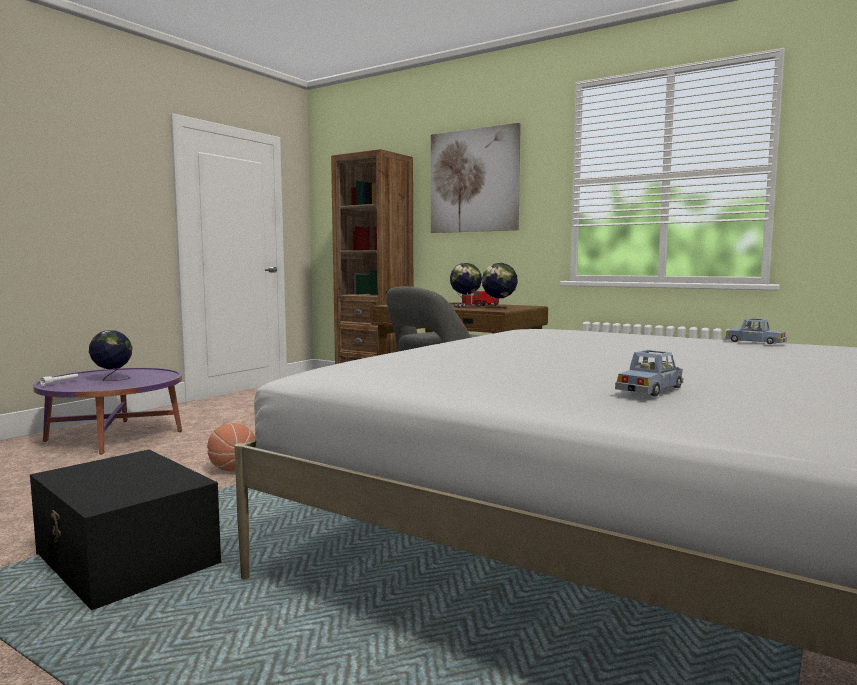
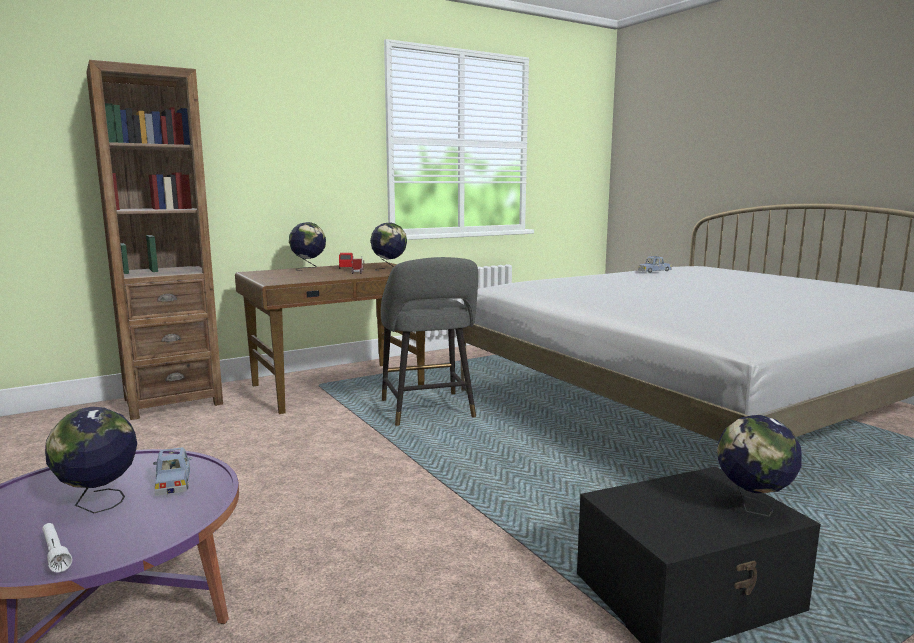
camera: 65 degrees left, 5 degrees up
(119, 494) = (752, 508): none -> globe
(233, 469) = (427, 516): basketball -> none
(474, 181) = (276, 124): picture -> none
(651, 390) = (842, 301): blue toy car -> blue toy car (174, 481)

